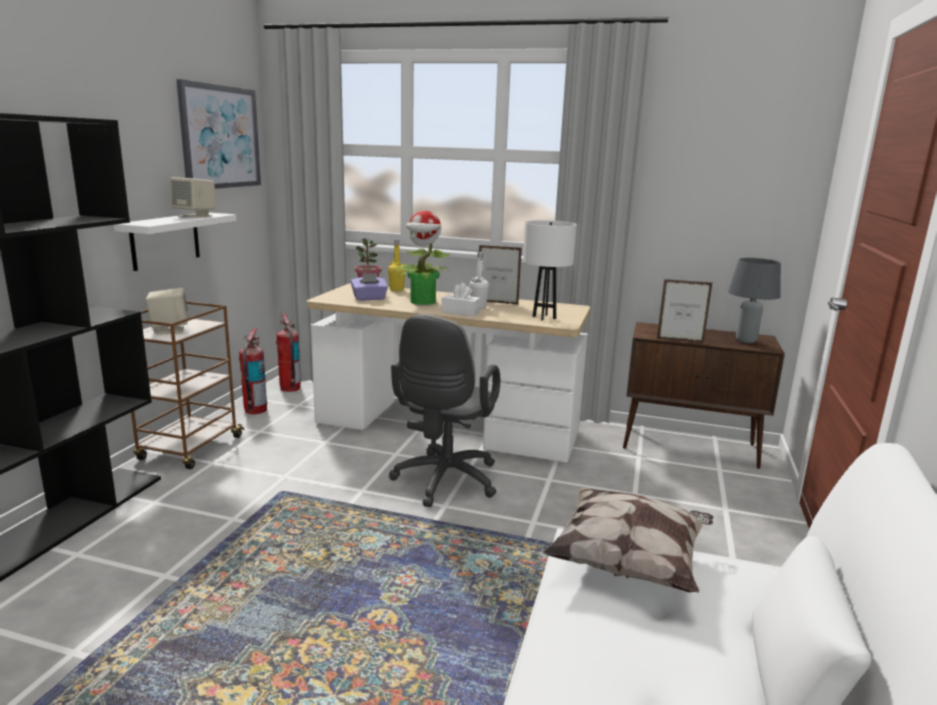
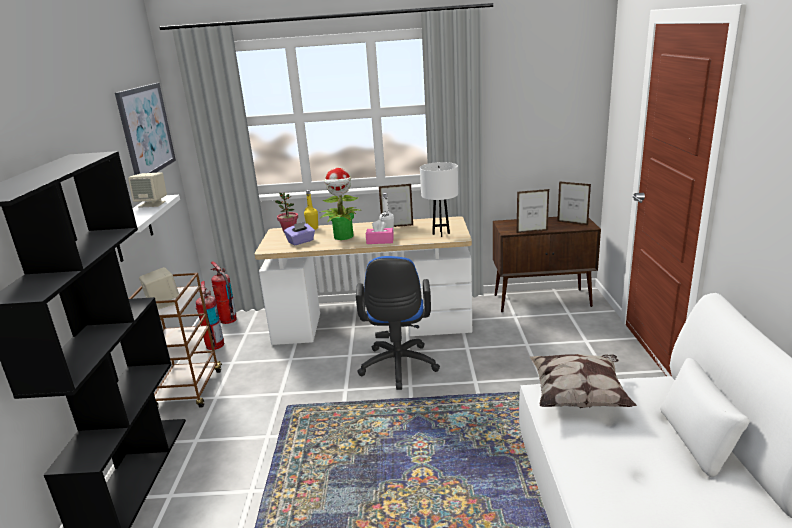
camera: 15 degrees left, 5 degrees up
(443, 482) = (398, 368): grey office chair -> blue office chair
(460, 312) = (380, 241): white tissue box -> pink tissue box
(746, 341) = (572, 223): grey table lamp -> picture frame

